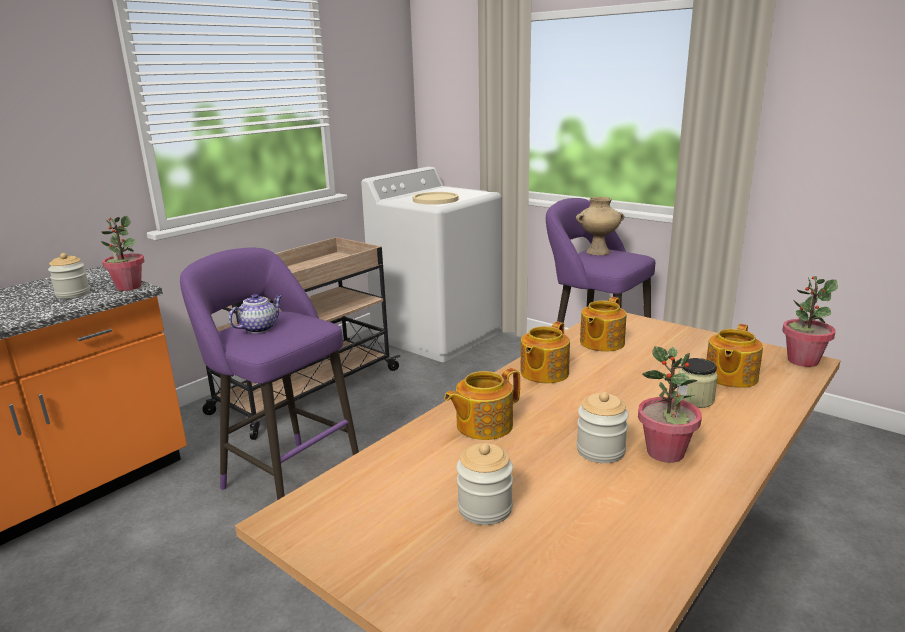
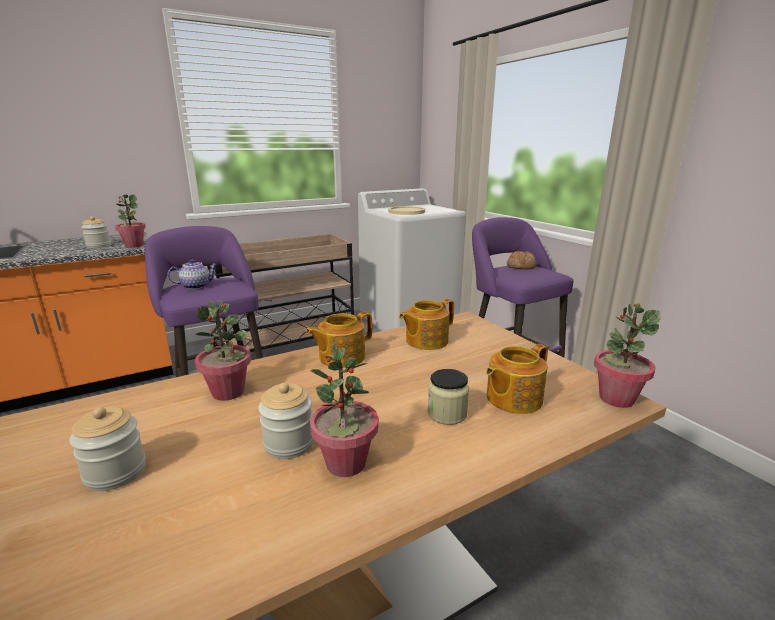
camera: 20 degrees right, 0 degrees up
(483, 425) = (228, 392): teapot -> potted plant
(598, 252) = (521, 267): beige vase -> bread

